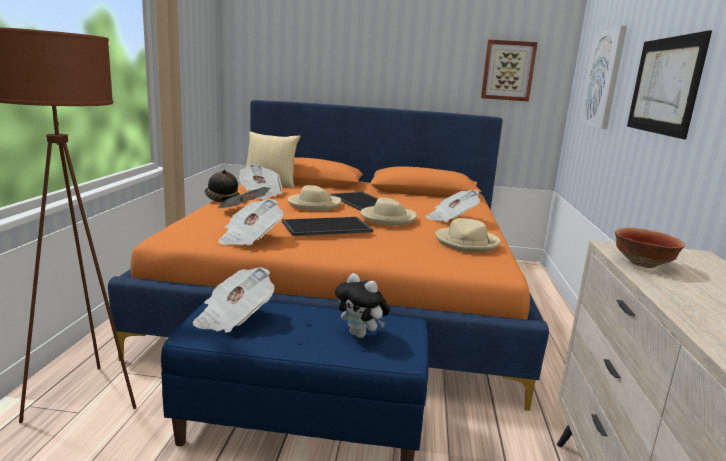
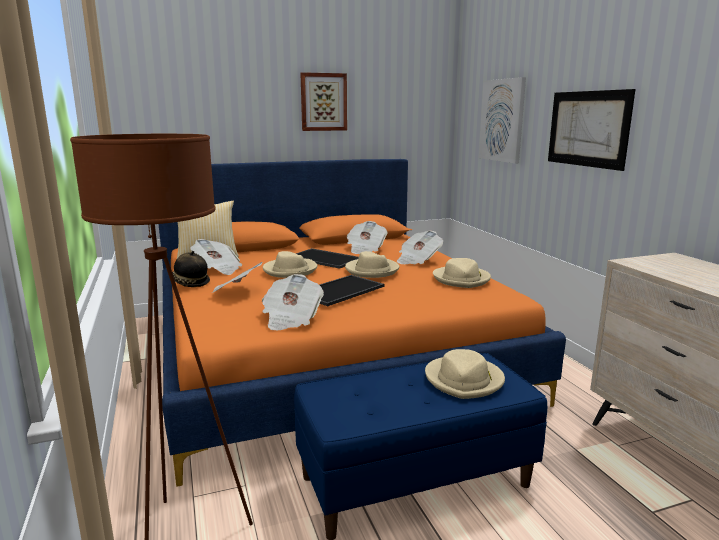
camera: 25 degrees left, 0 degrees up
(233, 318) = (349, 399): newspaper -> newspaper (365, 249)
(361, 335) = (464, 380): plush toy -> beige hat
(508, 70) = (402, 115): picture -> picture (323, 102)
(643, 264) = (666, 271): bowl -> none

